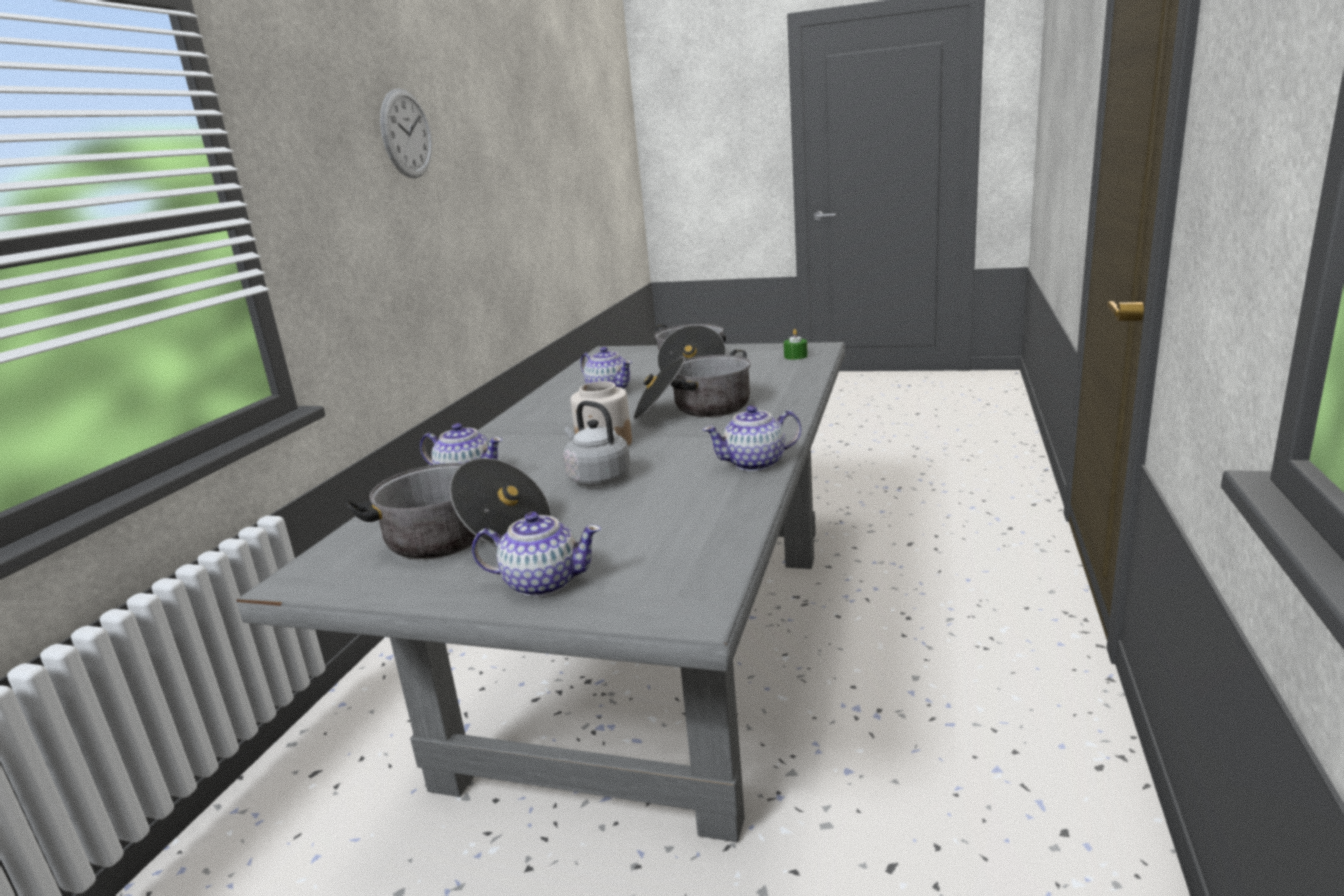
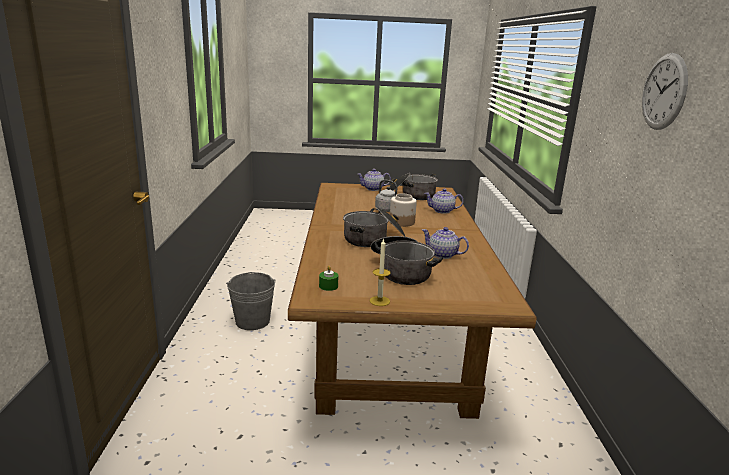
camera: 160 degrees right, 0 degrees up
(656, 653) = (389, 344): grey dining table -> brown dining table
(743, 348) = (379, 301): none -> candle
(755, 463) = (328, 214): teapot -> none
(954, 734) = (252, 321): none -> grey bucket

